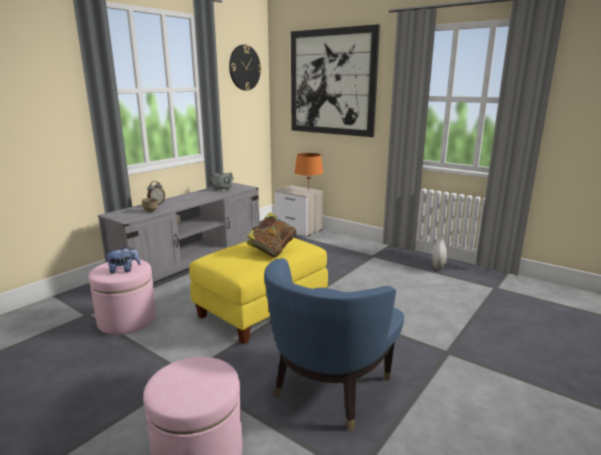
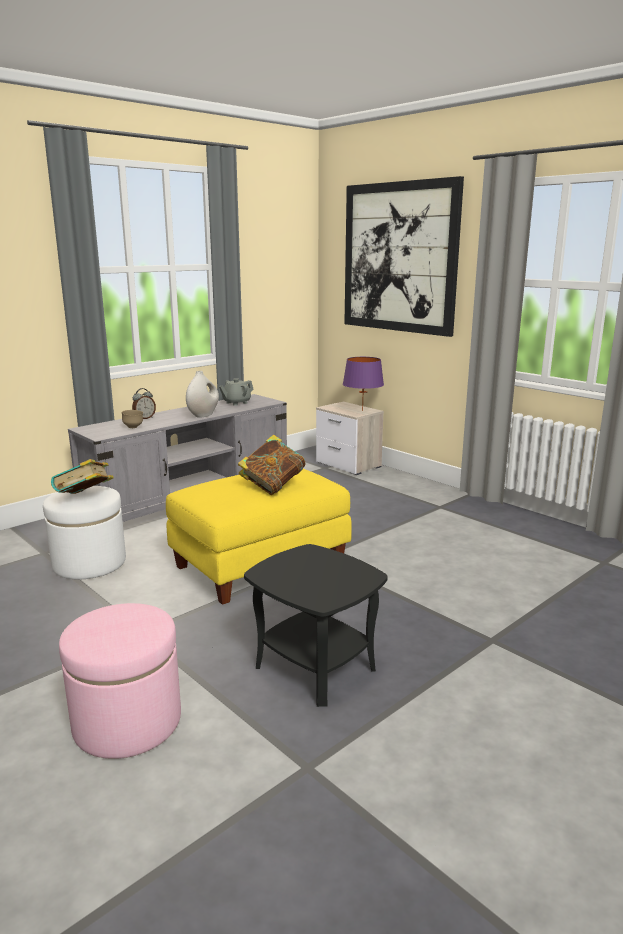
camera: 10 degrees right, 0 degrees up
(124, 270) = (85, 499): plush toy -> book
(127, 320) = (89, 563): pink ottoman -> white ottoman
(244, 67) = (281, 236): wall clock -> none
(308, 191) = (362, 410): orange table lamp -> purple table lamp
(331, 388) = (314, 667): blue armchair -> black side table
(438, 266) = (530, 527): white vase -> white vase (203, 415)

